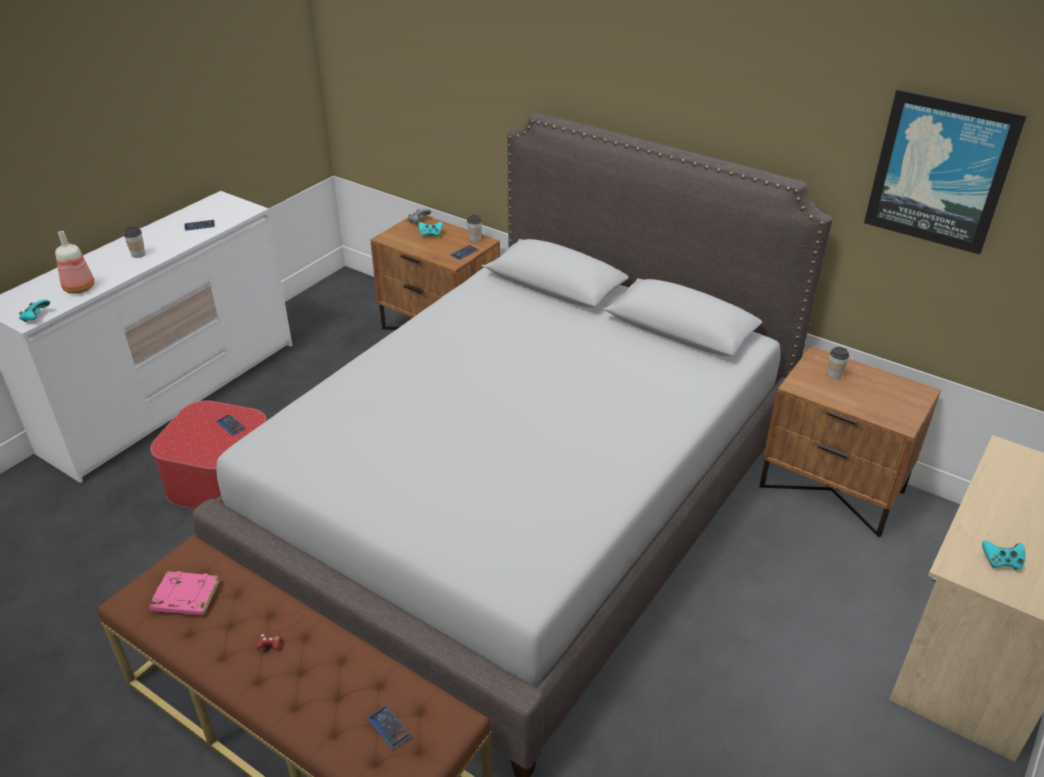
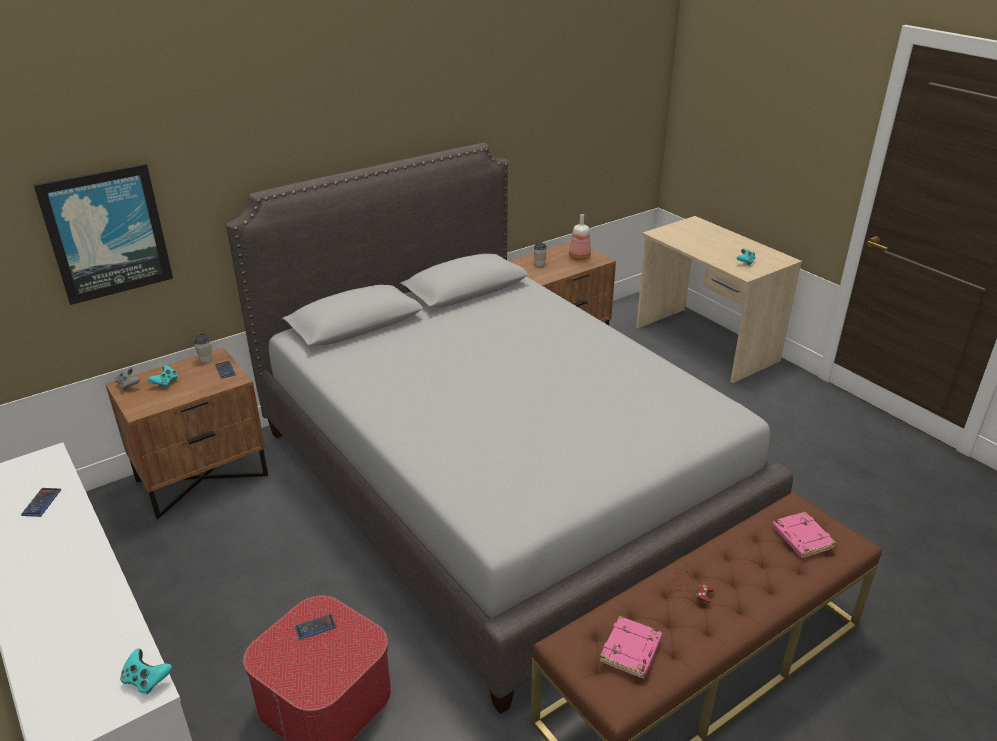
camera: 70 degrees left, 5 degrees down
(79, 288) = (100, 630): bottle -> bottle (578, 257)
(138, 254) = (62, 565): cup -> none
(389, 727) = (801, 538): phone -> pink book
(940, 171) = (545, 99): picture -> picture (107, 233)

